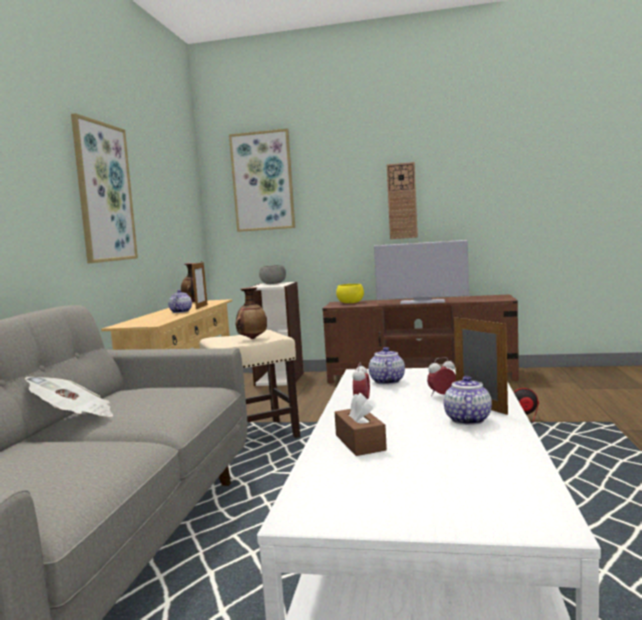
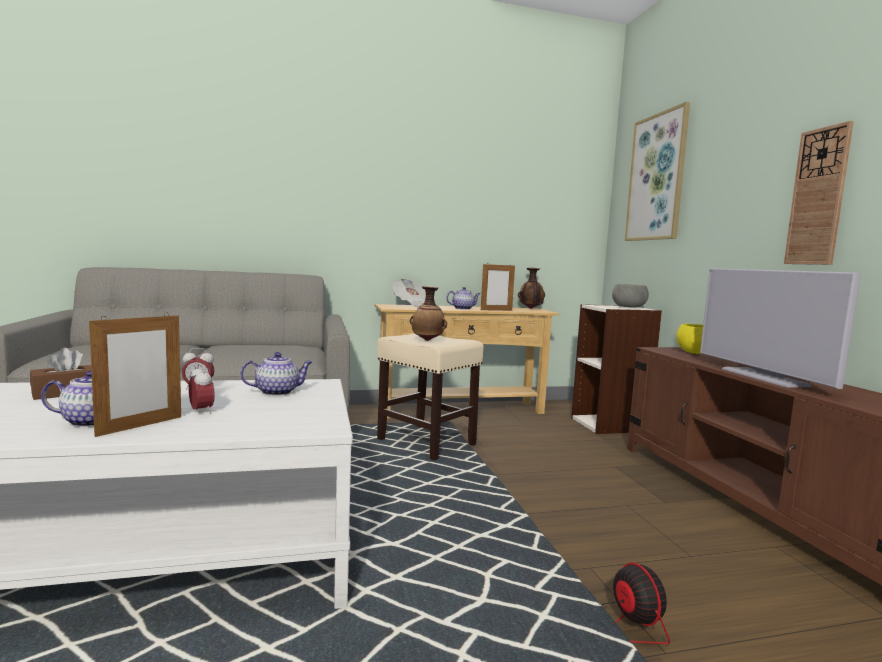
camera: 65 degrees right, 0 degrees up
(75, 417) = (223, 343): newspaper -> newspaper (413, 306)
(104, 192) = (412, 192): picture -> none

